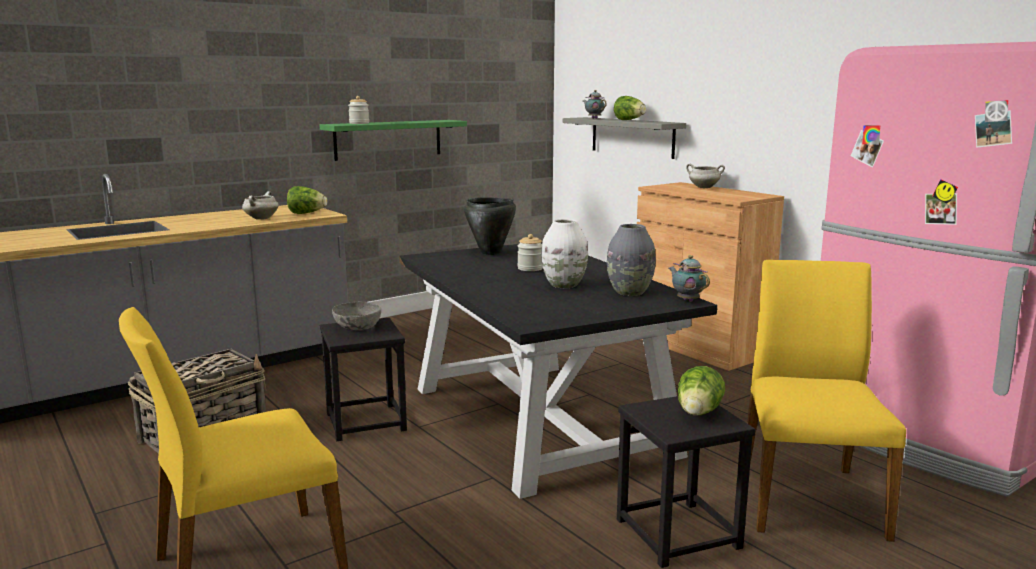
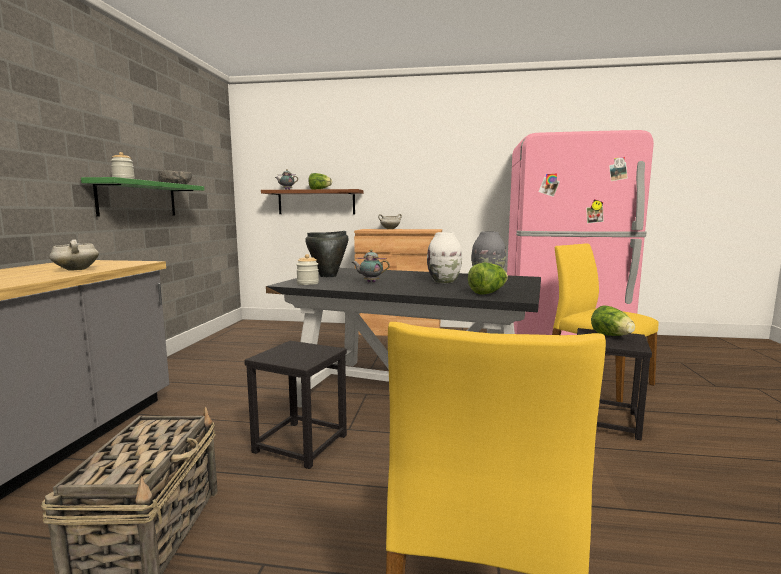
camera: 45 degrees left, 5 degrees down
(306, 213) = (115, 263): lettuce -> lettuce (488, 292)
(357, 327) = (286, 352): grey bowl -> grey bowl (176, 184)
(530, 268) = (389, 278): jar -> jar (307, 283)
(632, 137) = (316, 202): grey shelf -> brown shelf
(687, 300) = (524, 277): teapot -> teapot (370, 282)

